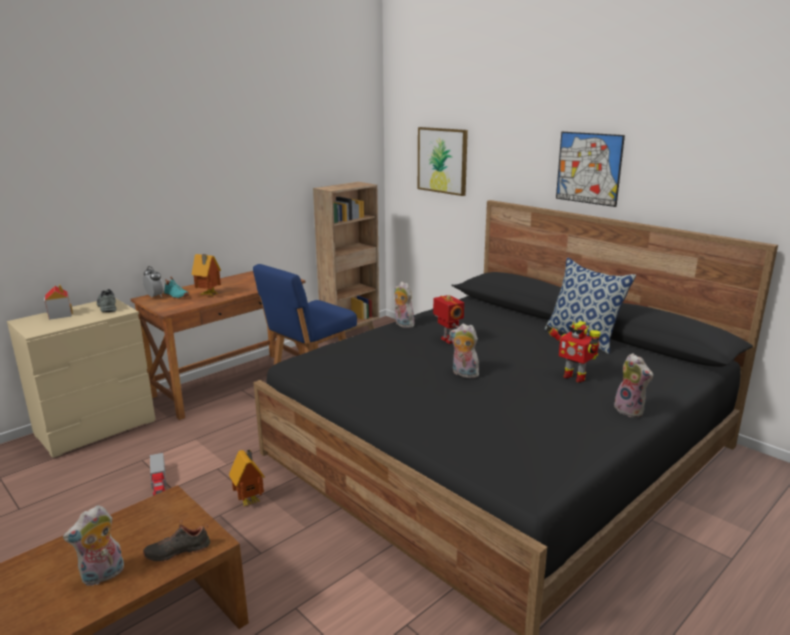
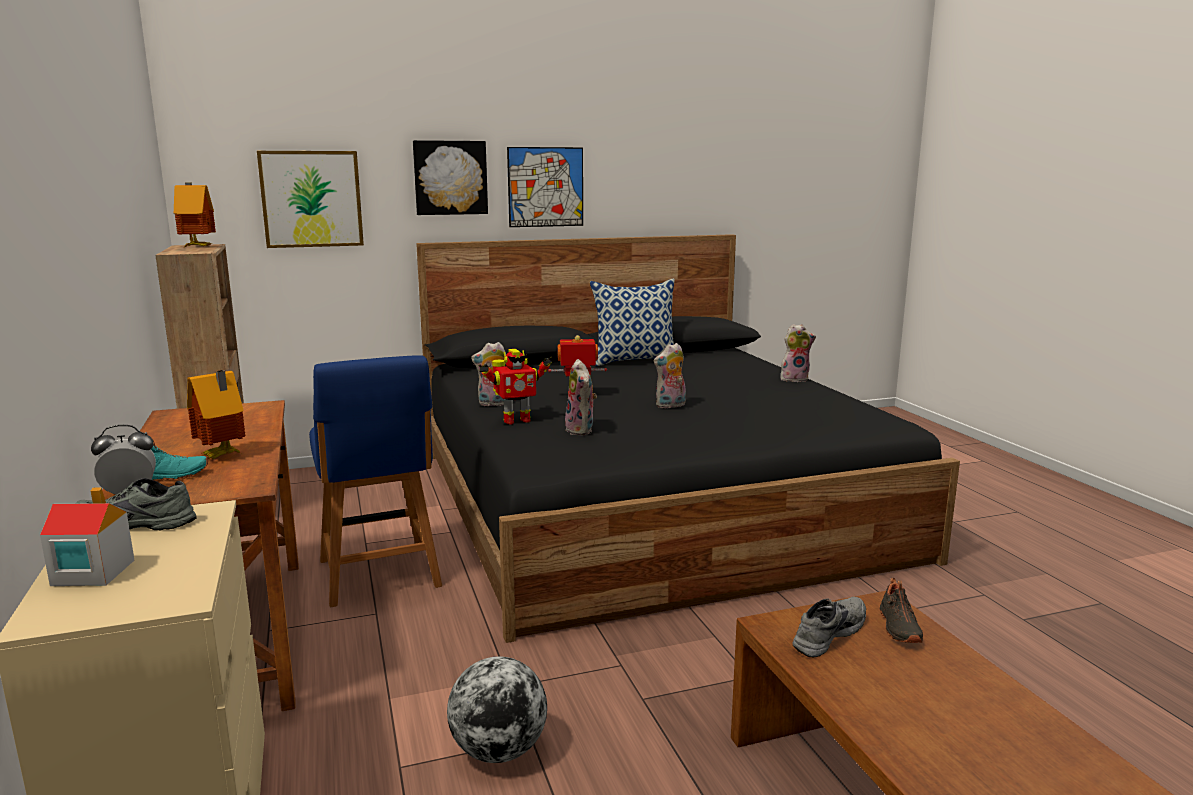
camera: 65 degrees left, 5 degrees down
(102, 576) = (943, 683): plush toy -> plush toy (582, 430)
(159, 482) = (498, 751): toy truck -> globe
(163, 521) = (827, 633): none -> grey shoe
(250, 500) = (625, 668): toy house -> toy house (198, 247)
(520, 153) = (450, 177): none -> picture
(574, 377) = (717, 378): toy robot -> toy robot (515, 420)

